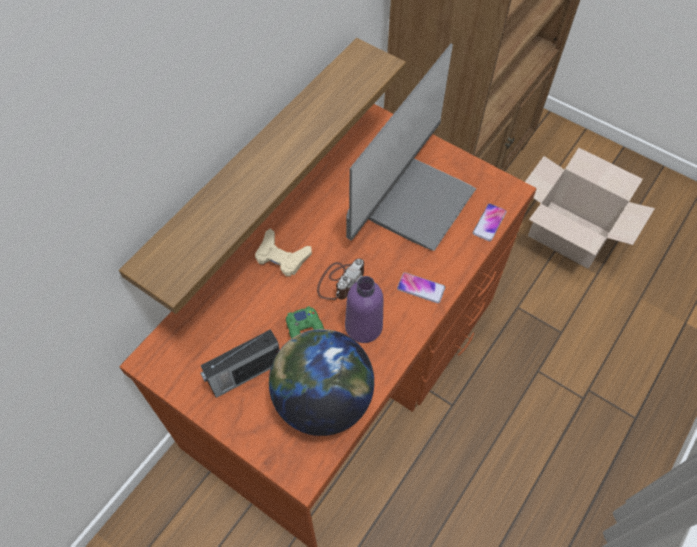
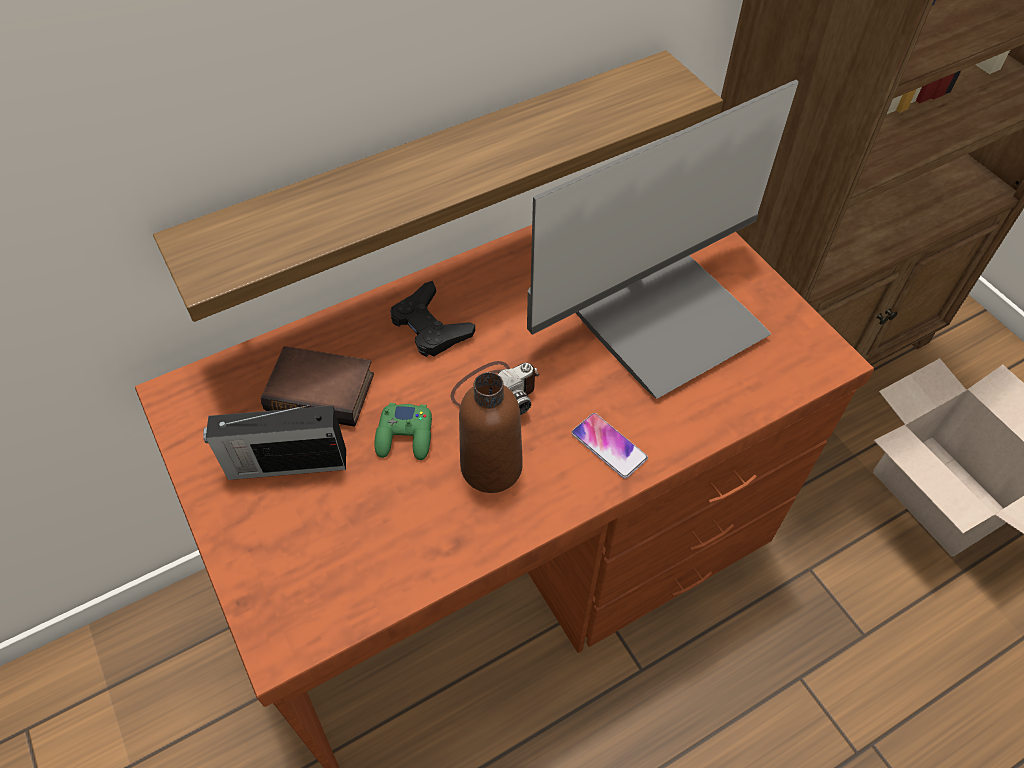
camera: 25 degrees right, 5 degrees down
(240, 321) = (323, 390): none -> book
(281, 256) = (430, 326): beige game controller -> black game controller
(322, 399) = (371, 546): globe -> none
(363, 326) = (491, 467): purple bottle -> brown bottle
(489, 223) = (768, 391): phone -> none

